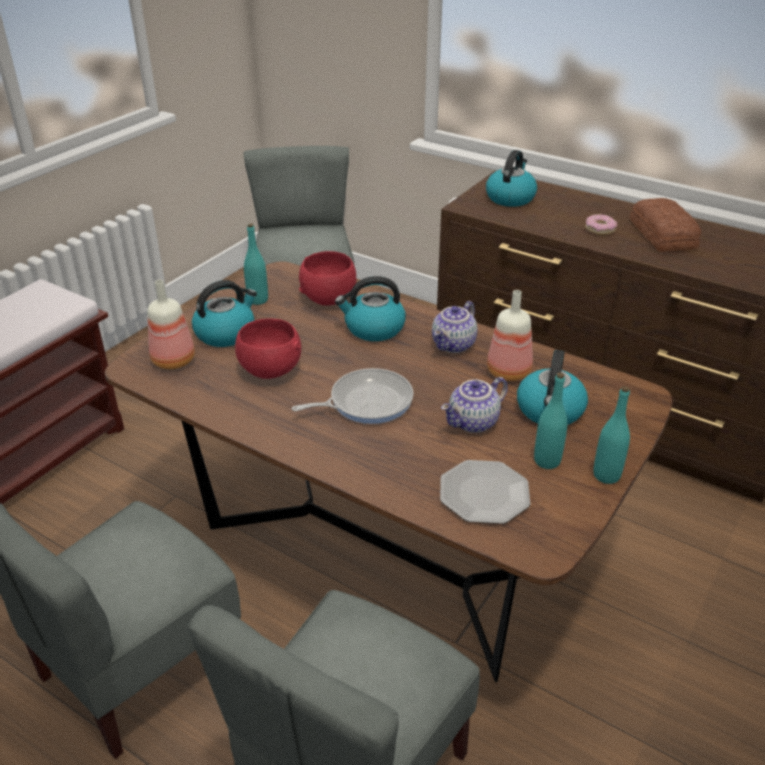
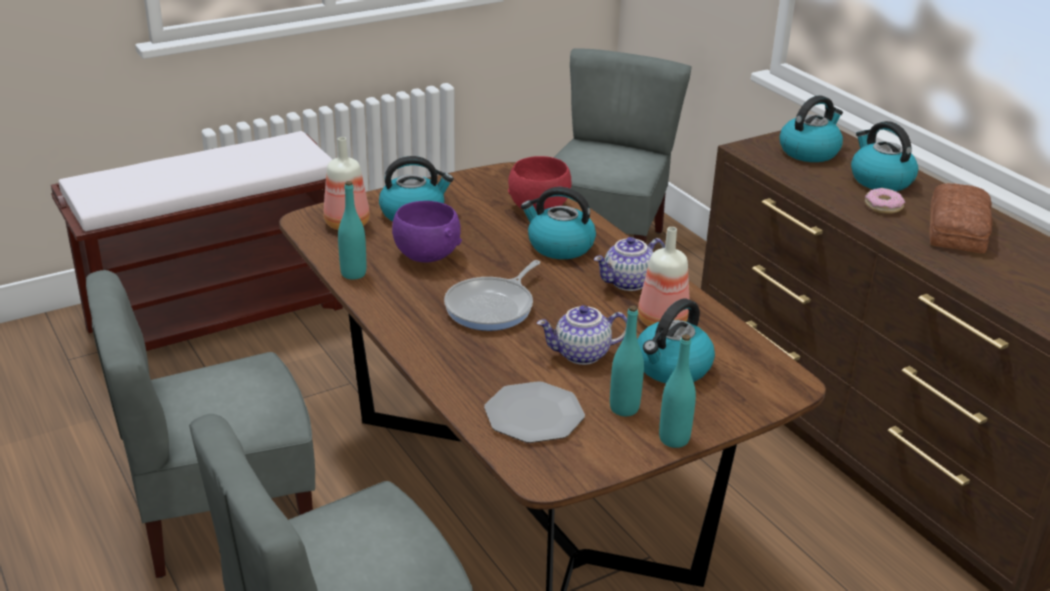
camera: 25 degrees right, 5 degrees down
(258, 300) = (468, 192): turquoise bottle -> turquoise bottle (353, 274)
(269, 370) = (426, 255): red bowl -> purple bowl
(366, 402) = (492, 307): frying pan -> frying pan turned 120 degrees clockwise
(578, 208) = (880, 180): none -> kettle

